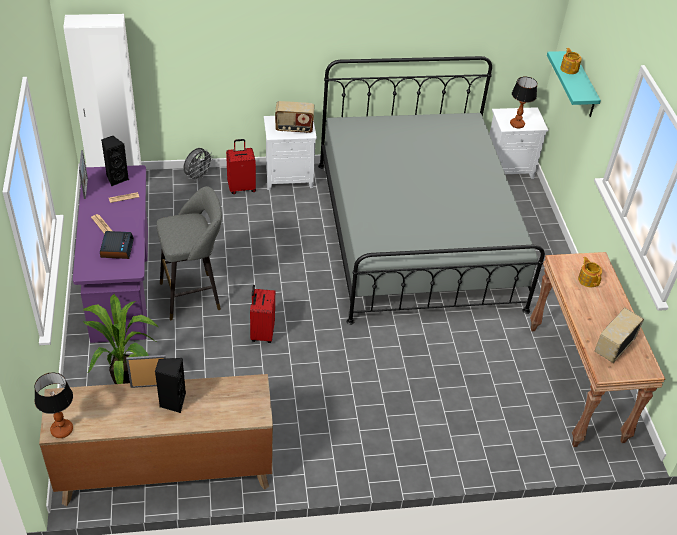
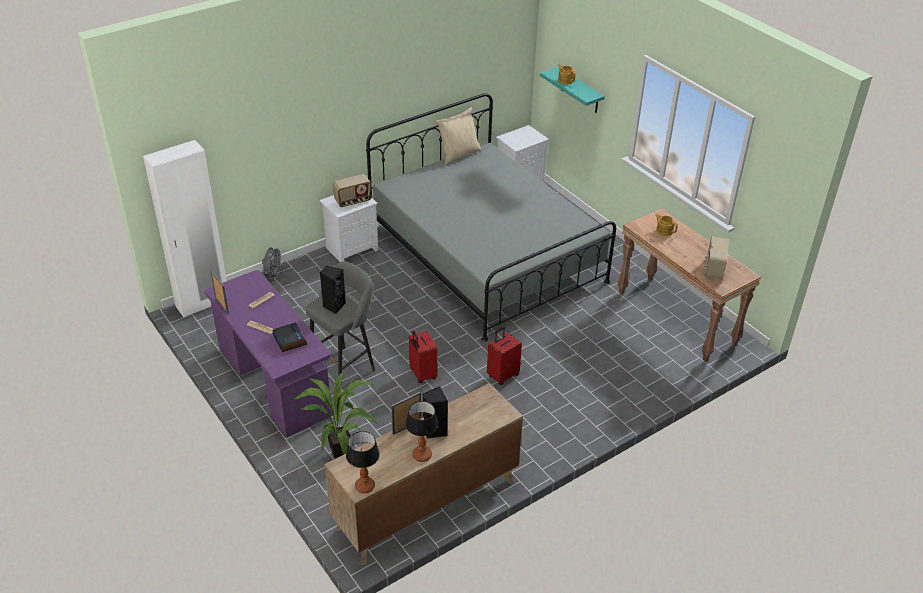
camera: 25 degrees left, 5 degrees down
(116, 178) = (242, 288): black speaker -> black speaker (333, 306)
(241, 187) = (318, 270): red suitcase -> red suitcase (502, 375)
(437, 115) = (458, 154): none -> beige pillow
(517, 124) = (523, 142): table lamp -> table lamp (422, 455)

